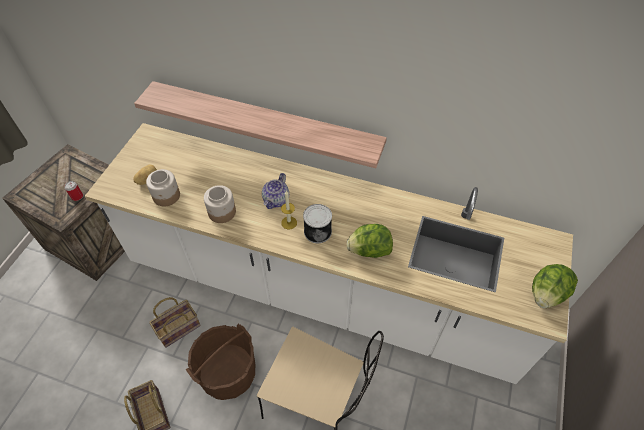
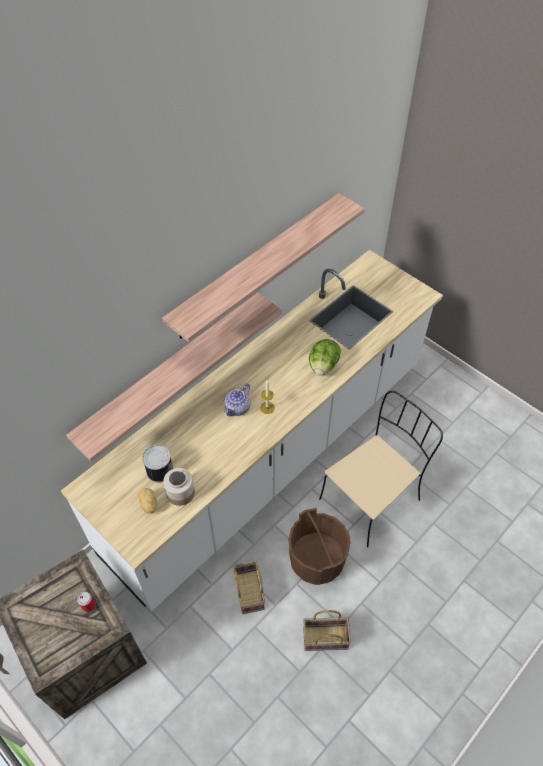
camera: 65 degrees left, 0 degrees up
(222, 212) = (227, 453): jar -> none
(276, 200) = (238, 408): teapot -> teapot turned 75 degrees clockwise
(317, 231) = (286, 391): can -> can (159, 470)
(391, 105) = (257, 266): none -> shelf
(546, 294) = (407, 287): lettuce -> none

